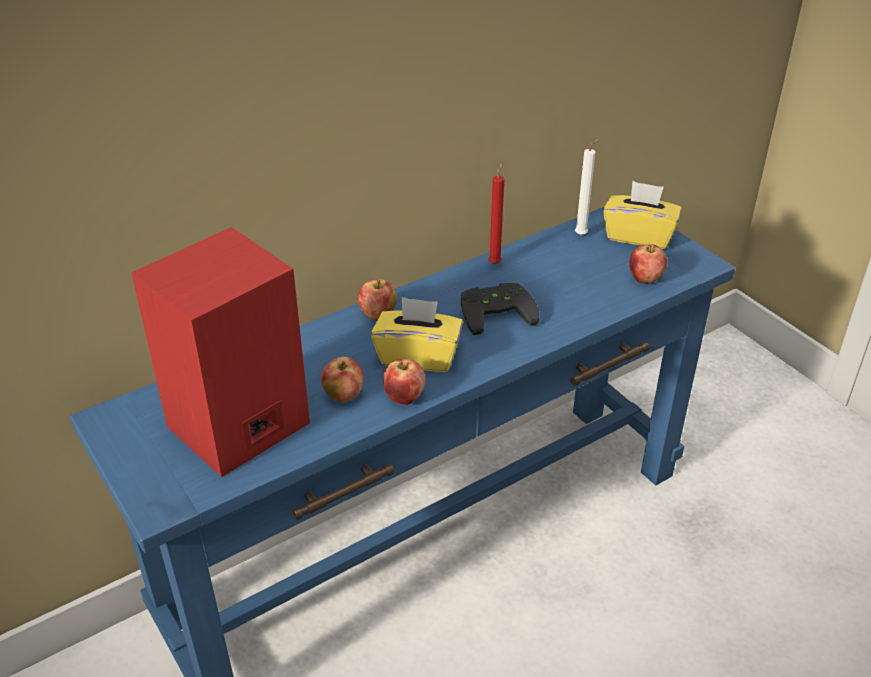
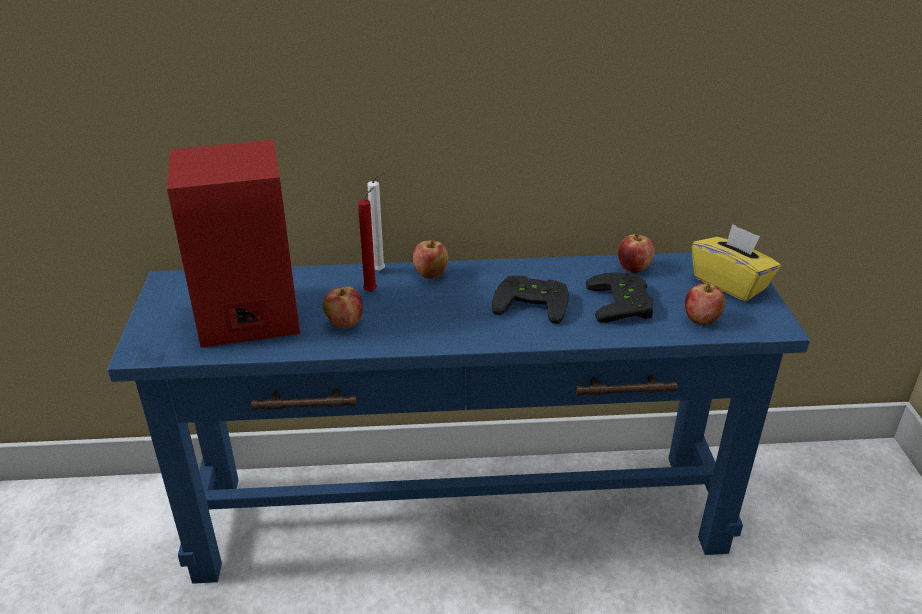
camera: 30 degrees right, 5 degrees down
(404, 398) = (390, 341): apple -> apple (634, 269)
(418, 356) = (432, 315): yellow tissue box -> none
(495, 262) = (569, 266): red candle -> red candle (372, 291)
(572, 284) = (624, 303): none -> black game controller
(582, 234) = (674, 267): white candle -> white candle (381, 271)

